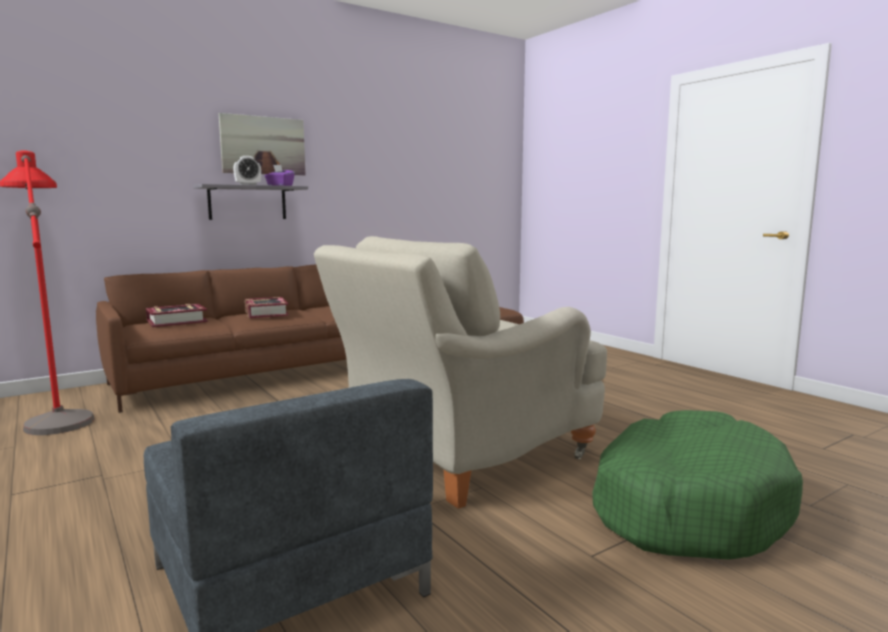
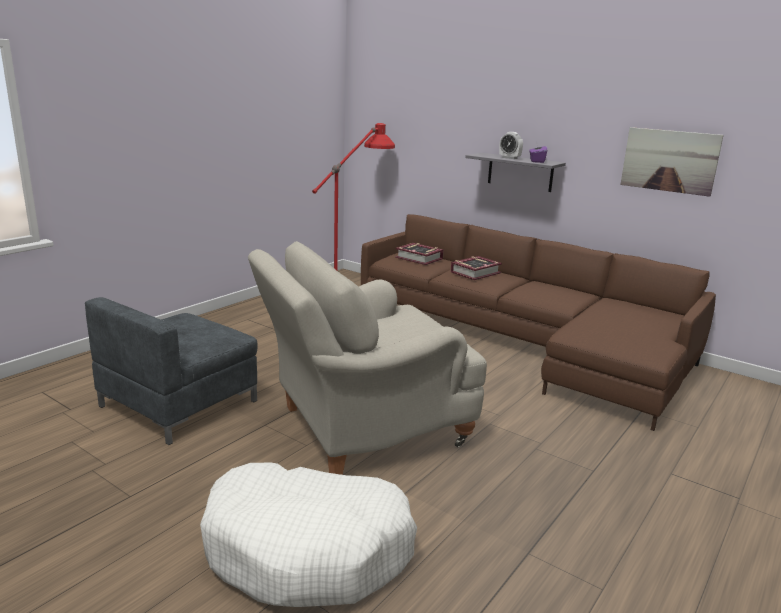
camera: 70 degrees right, 10 degrees up
(263, 145) = (542, 120): picture -> picture (669, 161)
(459, 454) = (362, 428): beige armchair -> beige armchair turned 60 degrees counterclockwise
(686, 506) = (308, 550): green dog bed -> white dog bed

